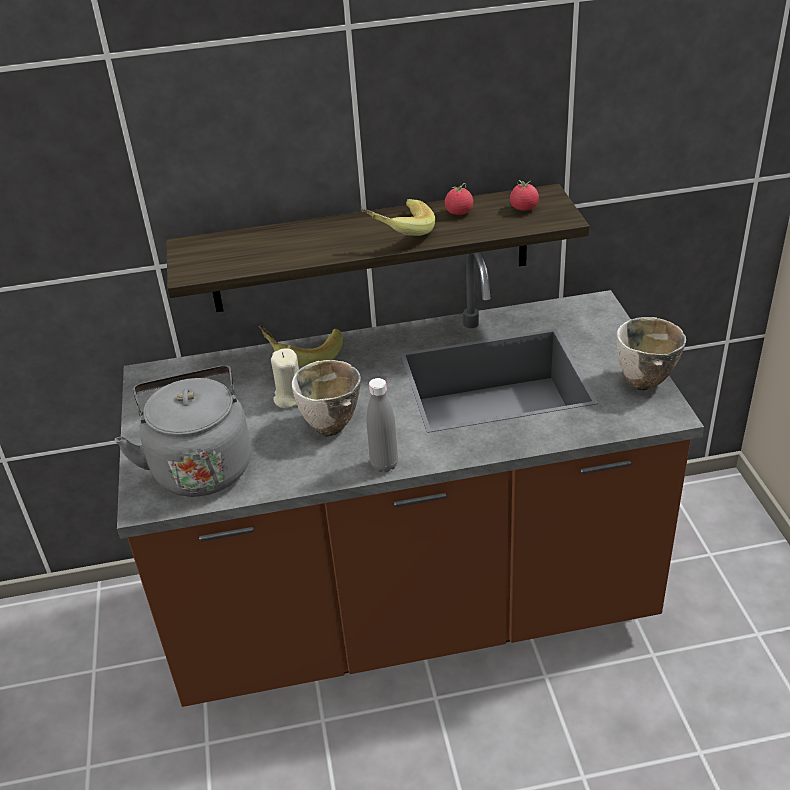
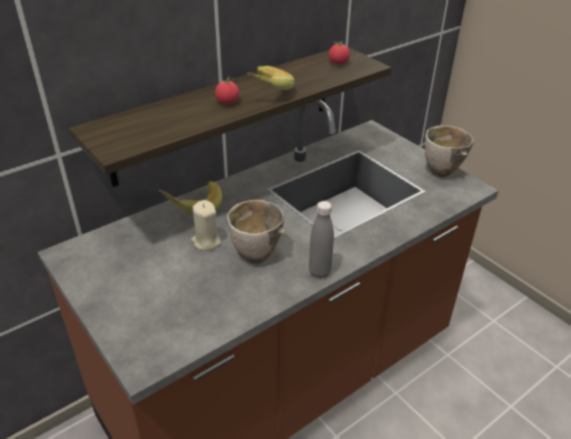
camera: 30 degrees left, 0 degrees up
(200, 465) = (170, 316): grey kettle -> none
(459, 212) = (296, 72): tomato -> tomato (227, 102)

